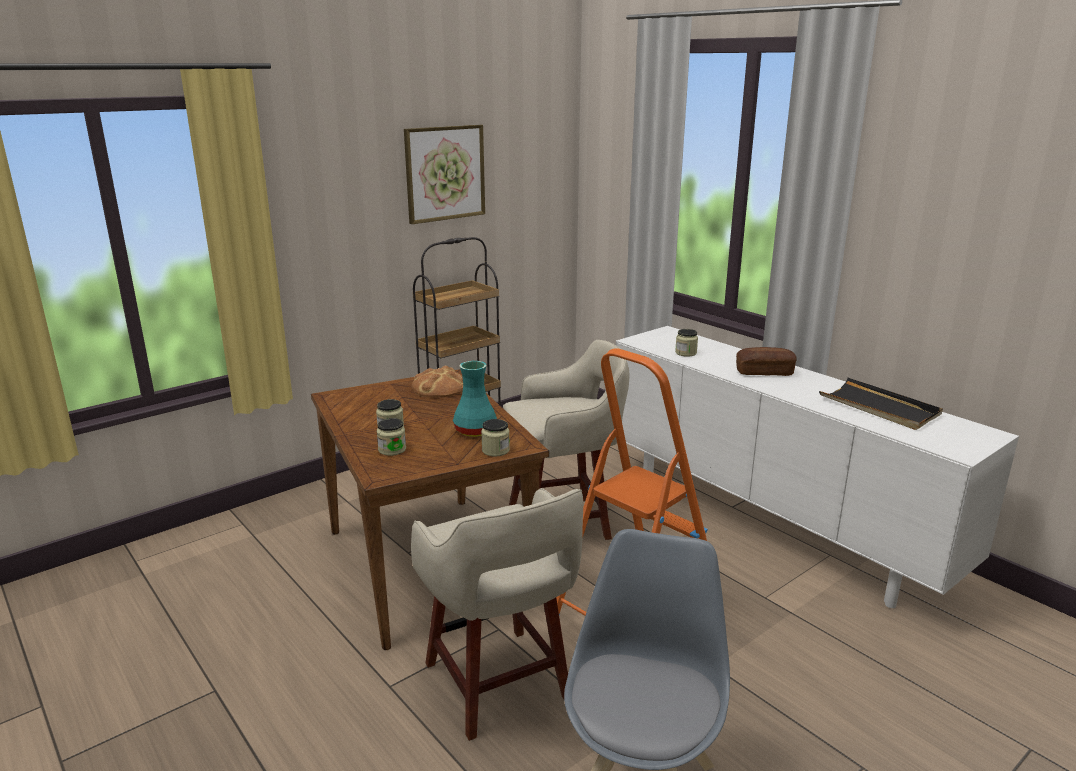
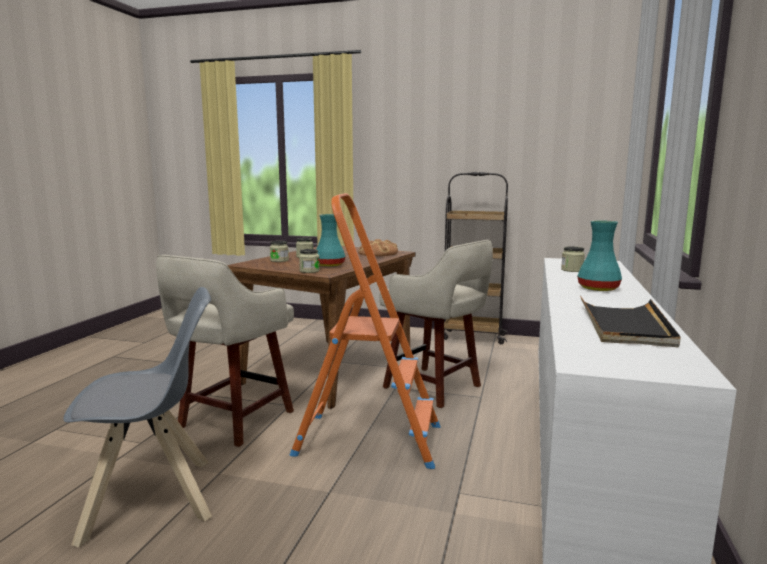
camera: 55 degrees right, 10 degrees down
(445, 173) = (489, 126): picture -> none
(764, 372) = (597, 288): bread -> turquoise vase

